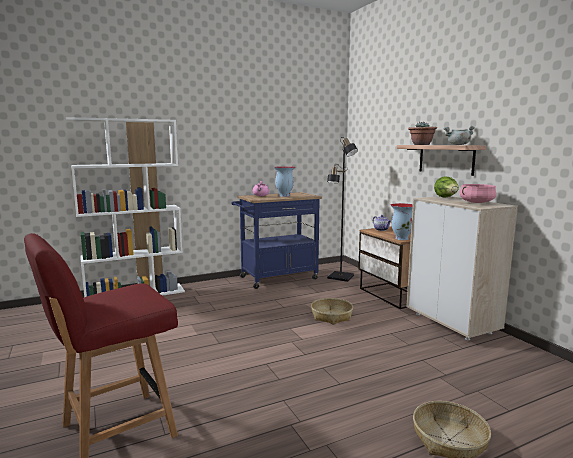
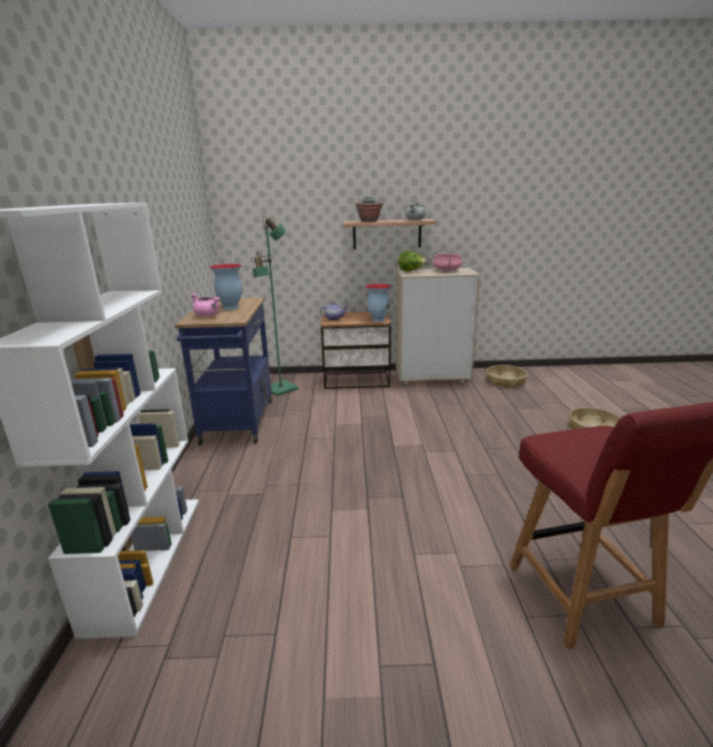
camera: 65 degrees left, 10 degrees up
(331, 316) = (380, 418): basket -> basket (505, 381)
(340, 277) = (280, 389): black floor lamp -> green floor lamp

